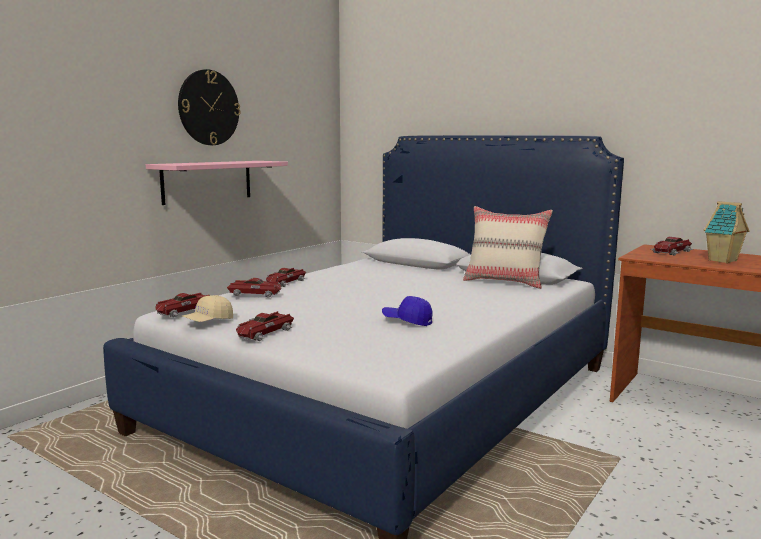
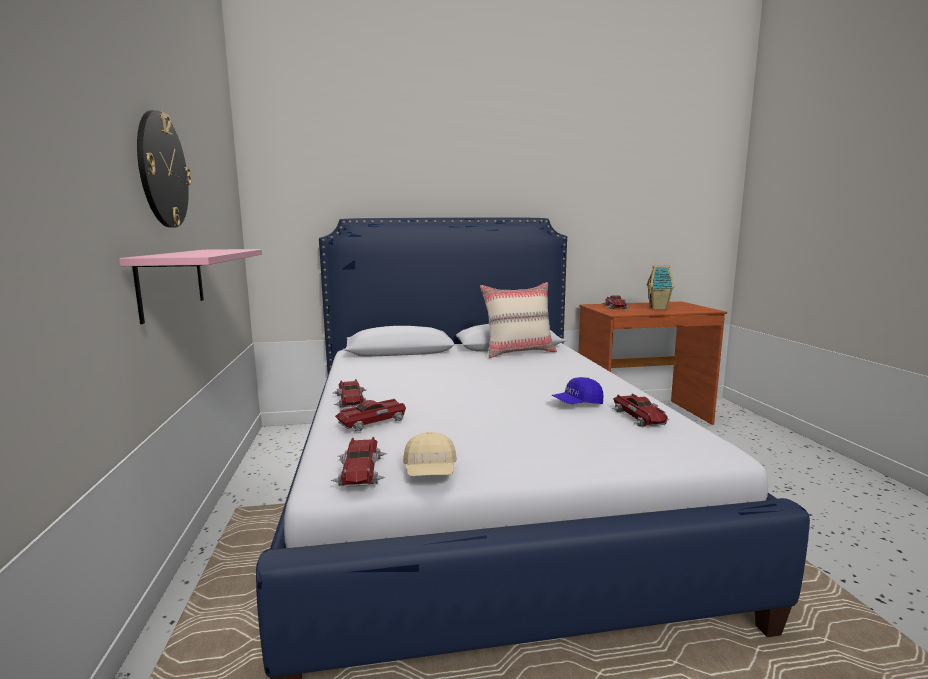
camera: 45 degrees left, 0 degrees up
(265, 333) = (524, 459): toy car -> toy car (640, 417)

